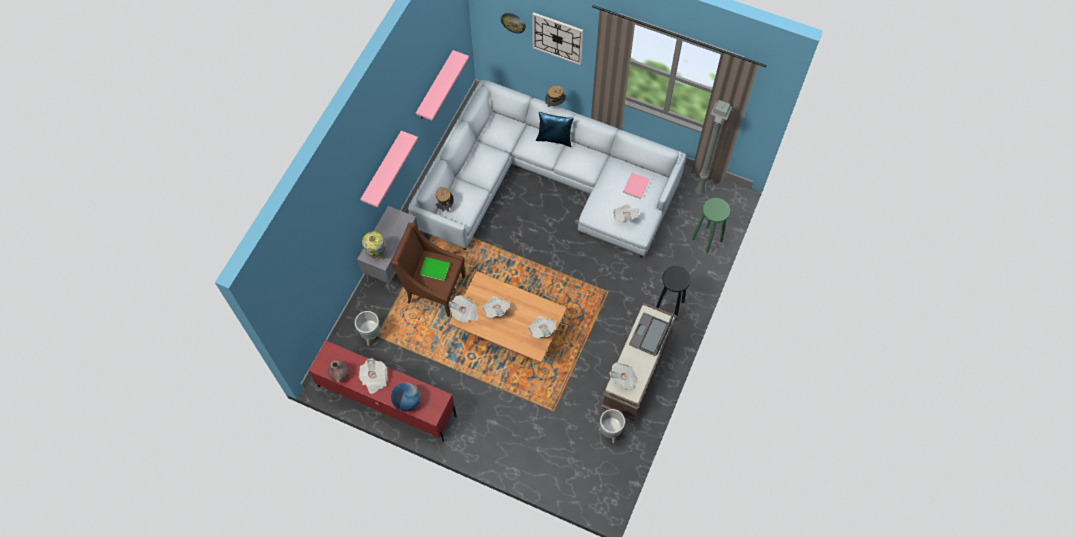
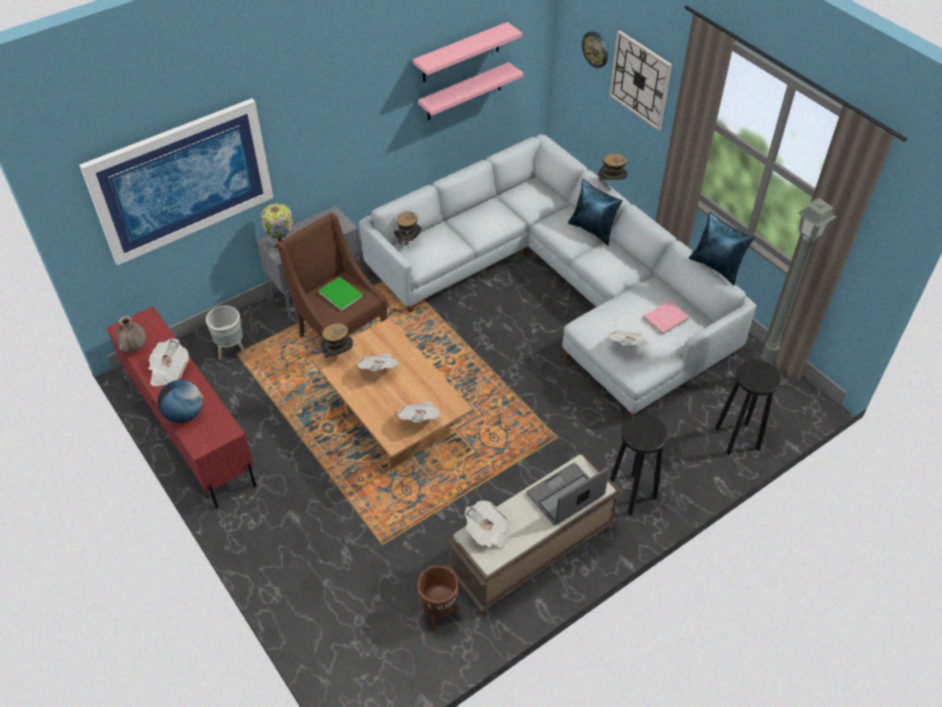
camera: 30 degrees right, 15 degrees down
(322, 258) = (182, 180): none -> picture
(382, 169) = (334, 136): pink shelf -> pink shelf (461, 53)
(464, 313) = (338, 355): newspaper -> hat
(610, 432) = (438, 613): grey planter -> brown planter
(653, 140) = (717, 267): none -> blue pillow
(707, 240) = (737, 439): green stool -> black stool

